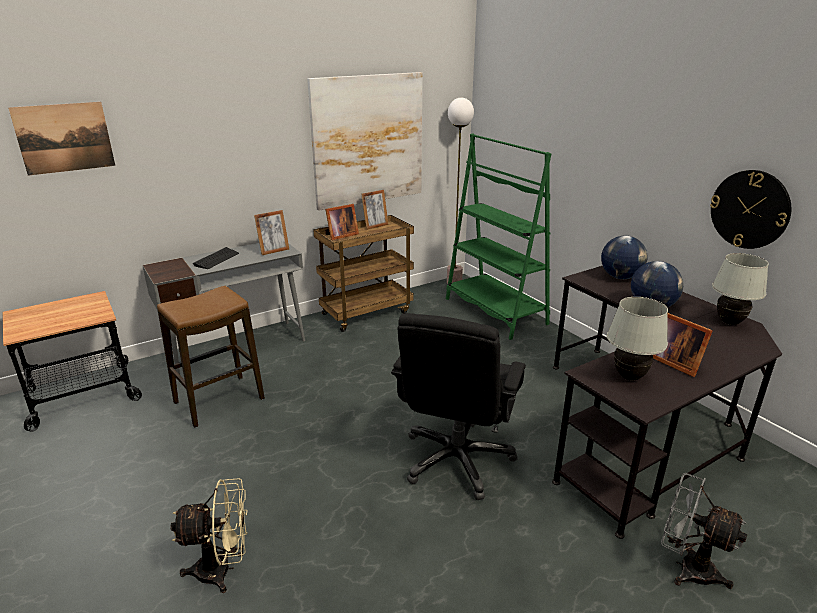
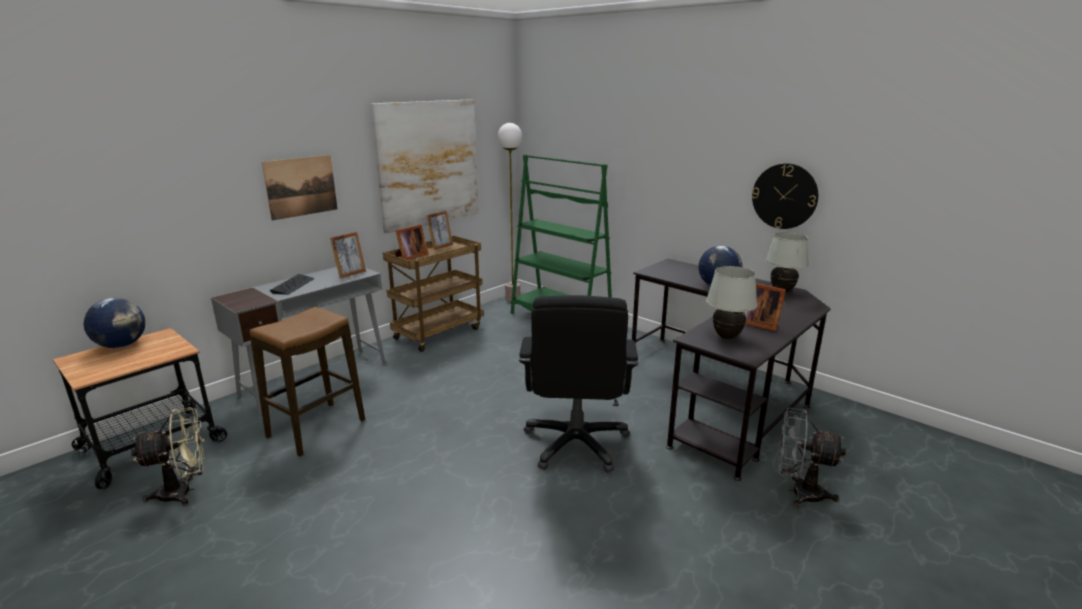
camera: 15 degrees left, 5 degrees down
(64, 138) = (125, 162): picture -> picture (301, 186)
(223, 570) = (386, 576): beige fan -> beige fan (184, 491)
(620, 277) = (681, 268): globe -> globe (122, 345)

